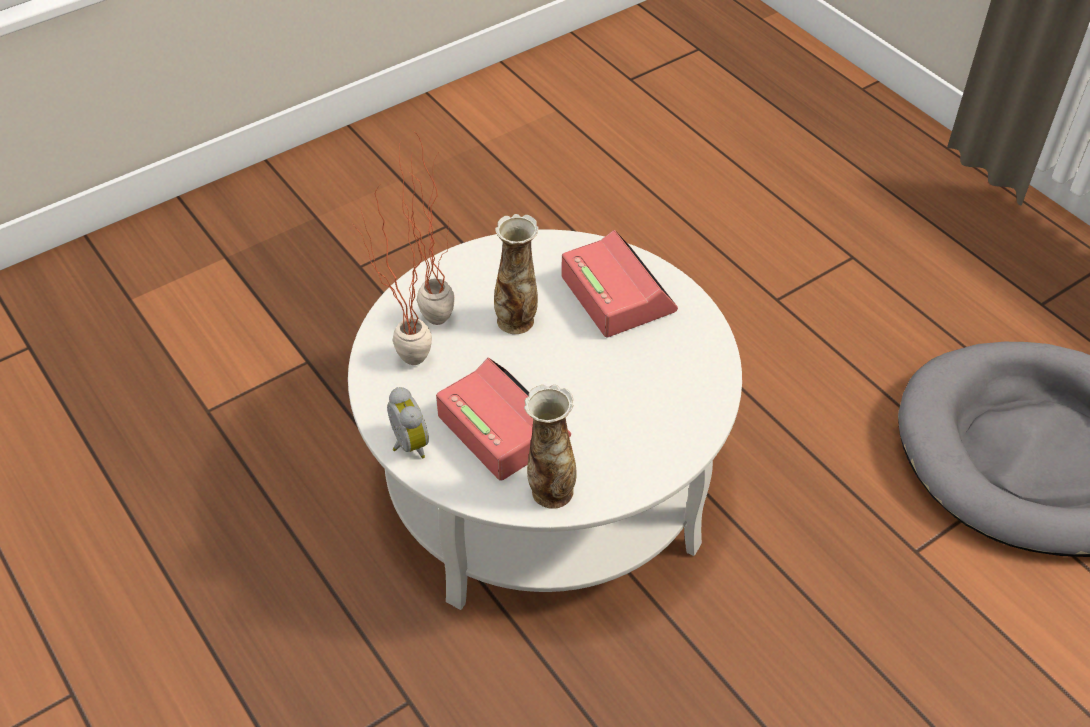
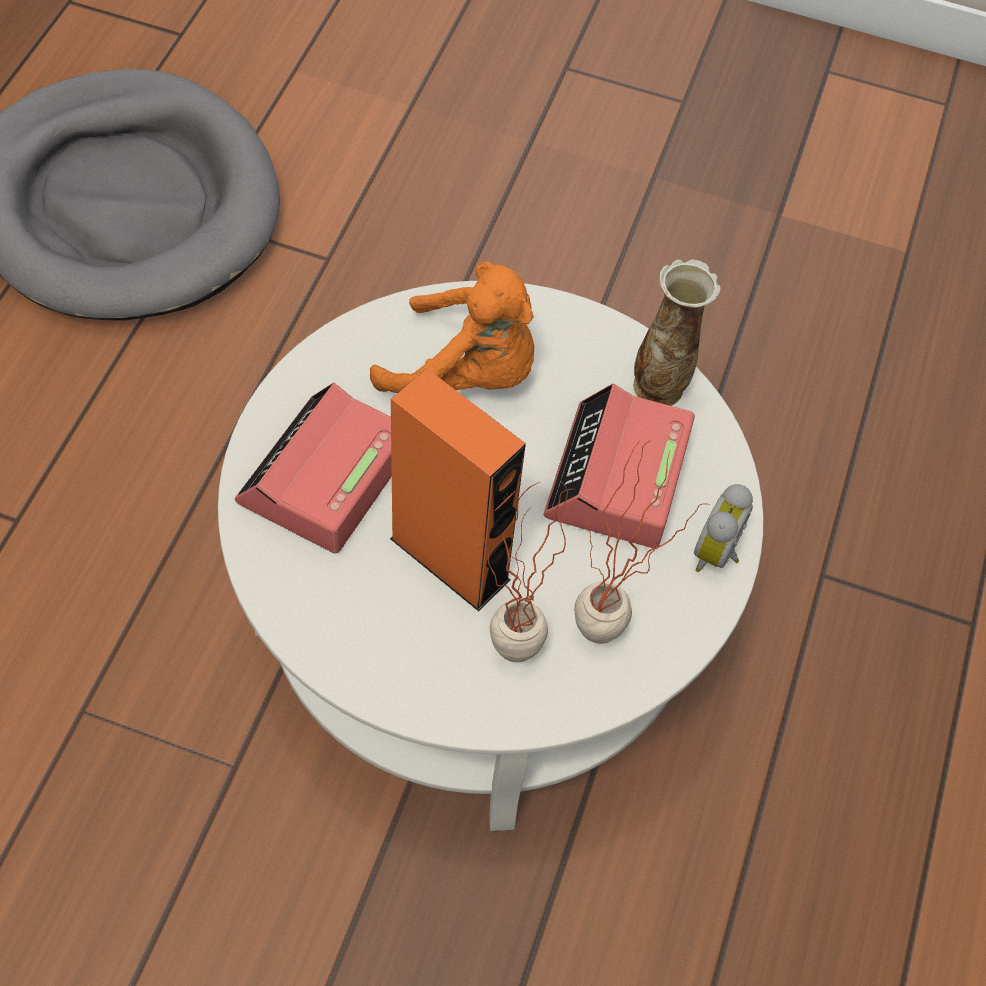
camera: 130 degrees left, 10 degrees up
(517, 320) = (450, 559): vase -> orange speaker
(643, 395) = (467, 373): none -> orange plush toy

